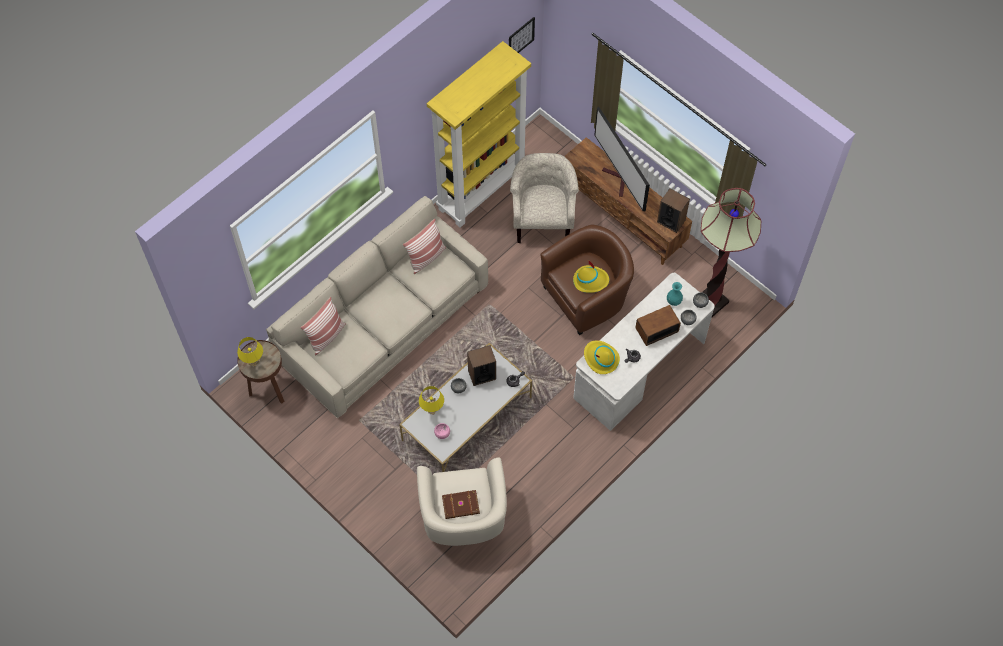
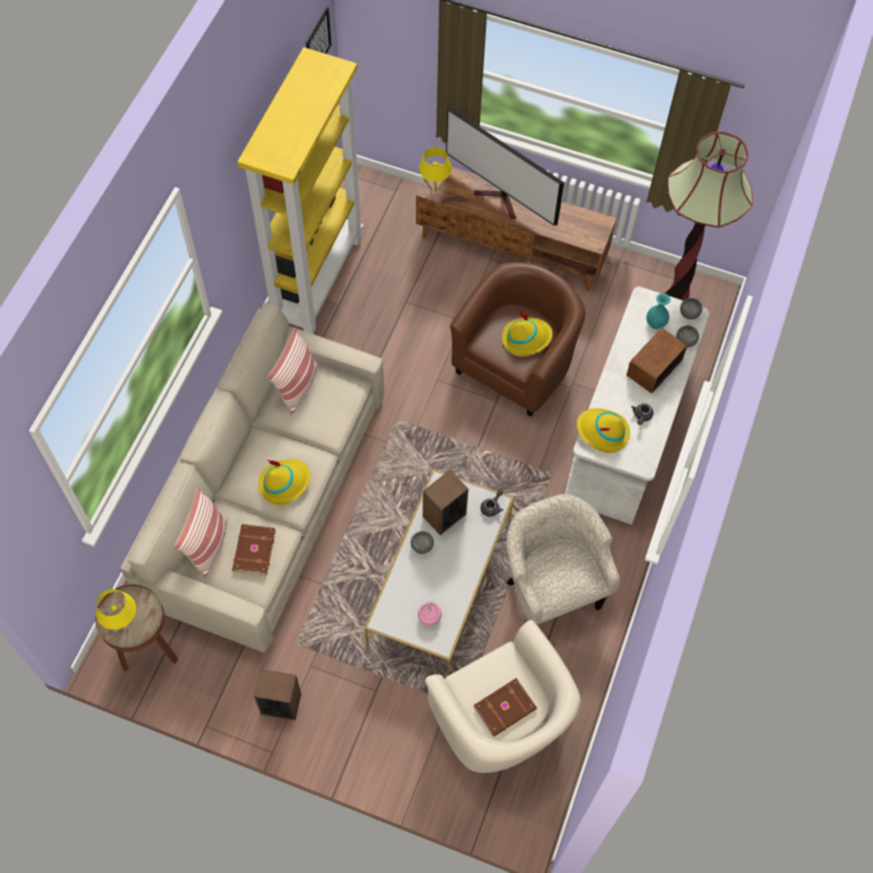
camera: 25 degrees left, 0 degrees up
(352, 350) = (253, 551): none -> brown book
(390, 316) = (284, 483): none -> yellow hat
(432, 412) = (402, 592): yellow table lamp -> yellow table lamp (434, 191)
(542, 222) = (415, 292): beige armchair -> beige armchair (549, 590)
(671, 221) = (591, 227): speaker -> speaker (281, 703)

